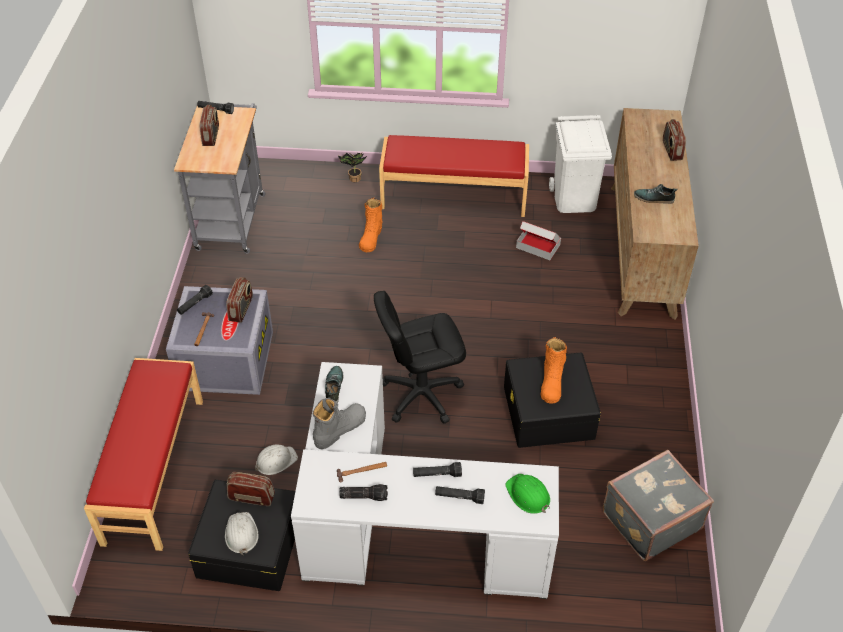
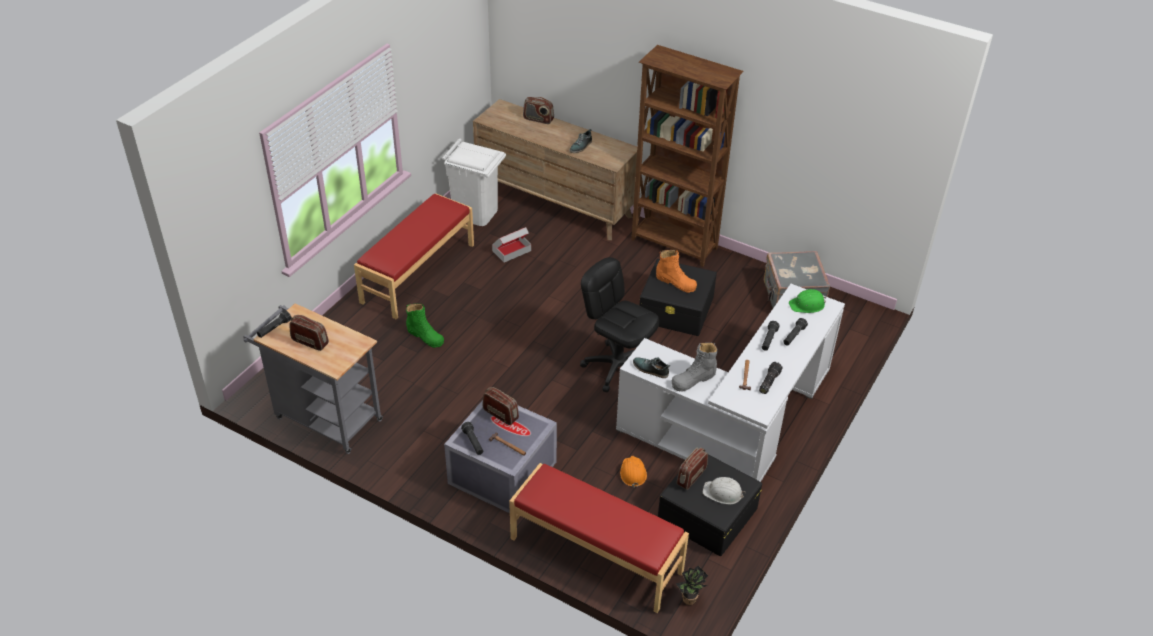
camera: 65 degrees left, 5 degrees down
(275, 461) = (633, 473): white hard hat -> orange hard hat
(339, 429) = (693, 379): grey boot -> grey boot turned 105 degrees counterclockwise
(353, 179) = (343, 323): potted plant -> potted plant (690, 601)
(371, 237) = (425, 336): orange boot -> green boot
(421, 394) = (617, 367): black office chair -> black office chair turned 120 degrees clockwise
(658, 373) = (674, 245): none -> brown bookcase

